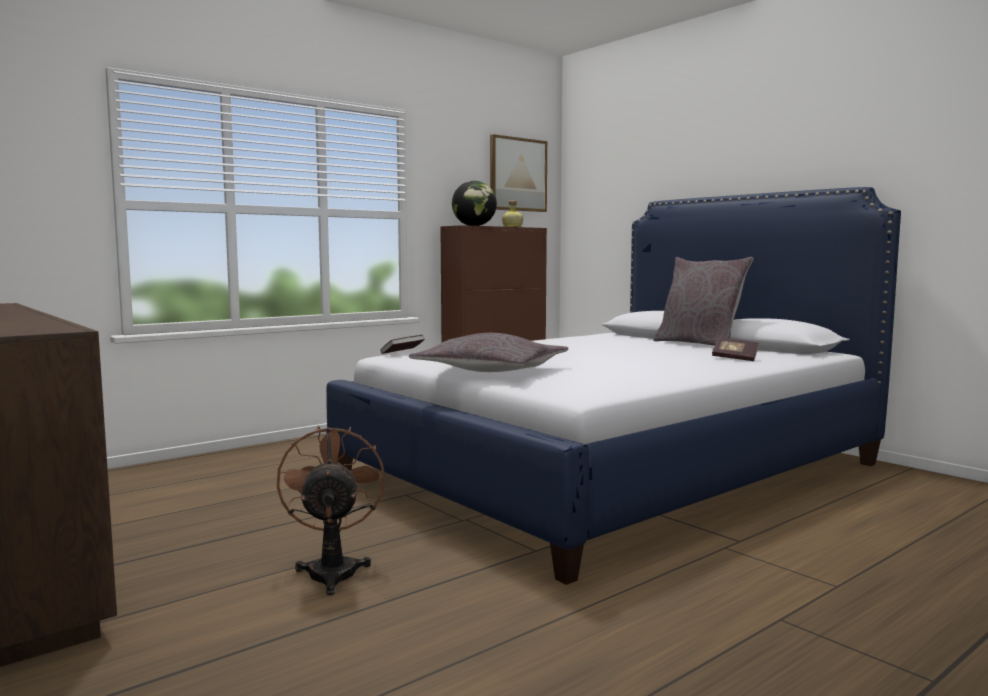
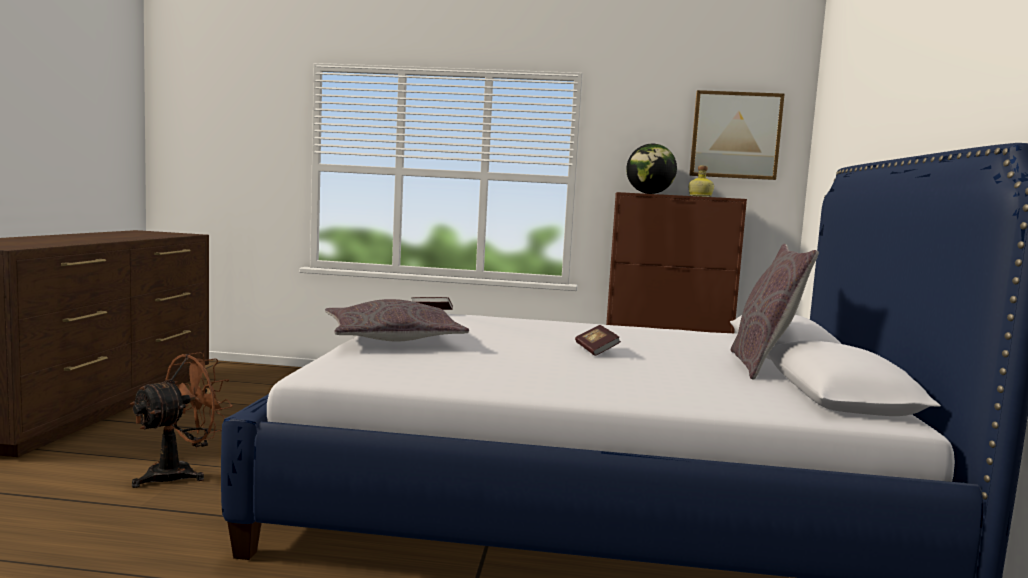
camera: 45 degrees right, 0 degrees up
(735, 358) = (688, 388): book -> book (596, 350)

